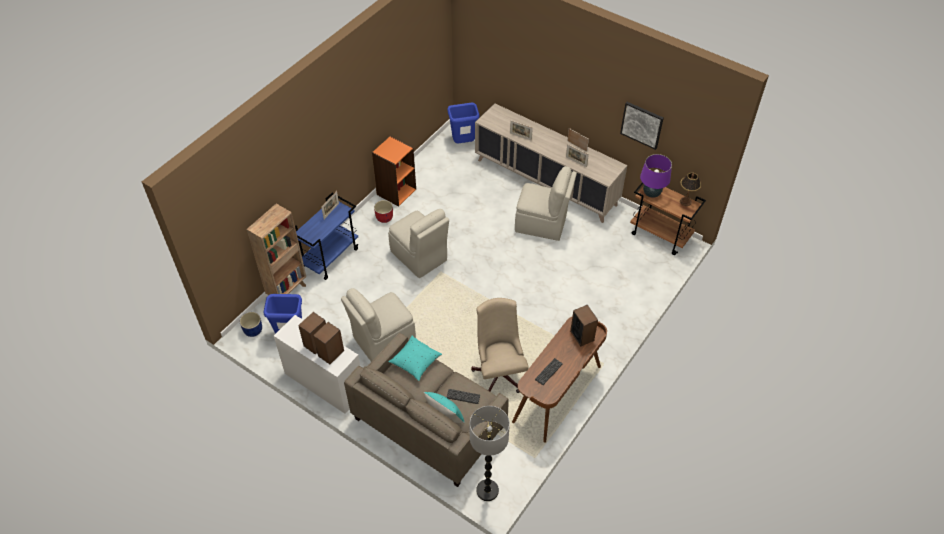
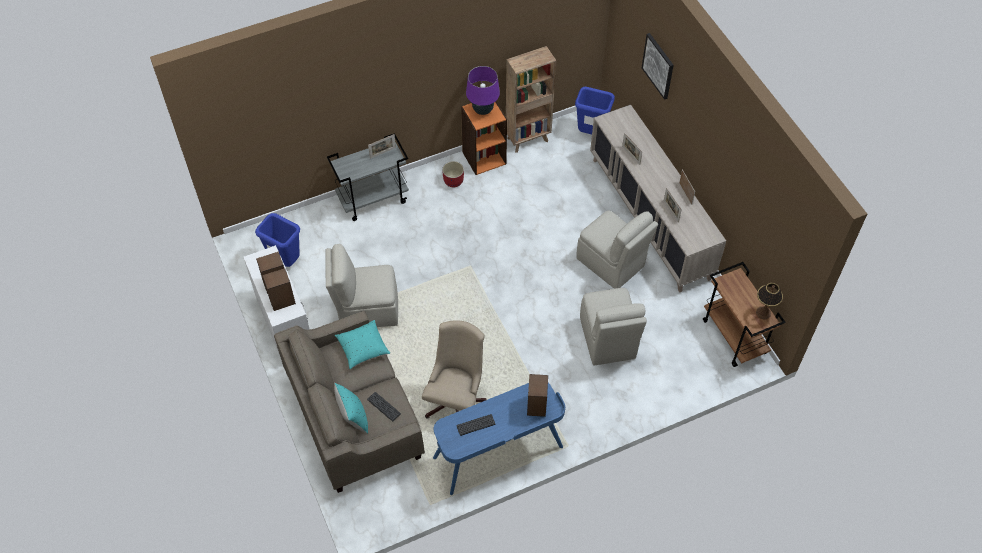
camera: 30 degrees right, 5 degrees up
(253, 330) = (255, 240): blue planter -> none
(288, 291) = (311, 216): brown bookcase -> brown bookcase (528, 139)
(330, 257) = (373, 199): blue cart -> grey cart
(419, 257) = (460, 240): beige chair -> beige chair (607, 340)
(487, 490) = (362, 511): floor lamp -> none
(558, 394) = (498, 453): brown desk -> blue desk
(642, 125) = (745, 203): picture -> picture (658, 66)
(651, 193) = (731, 285): purple table lamp -> purple table lamp (483, 110)

